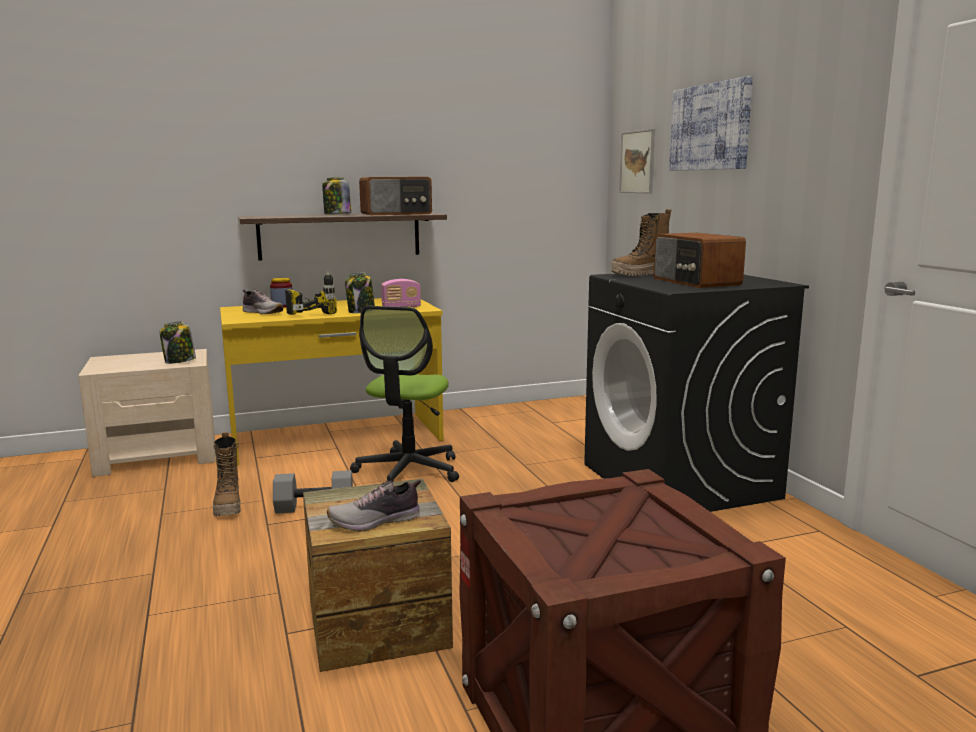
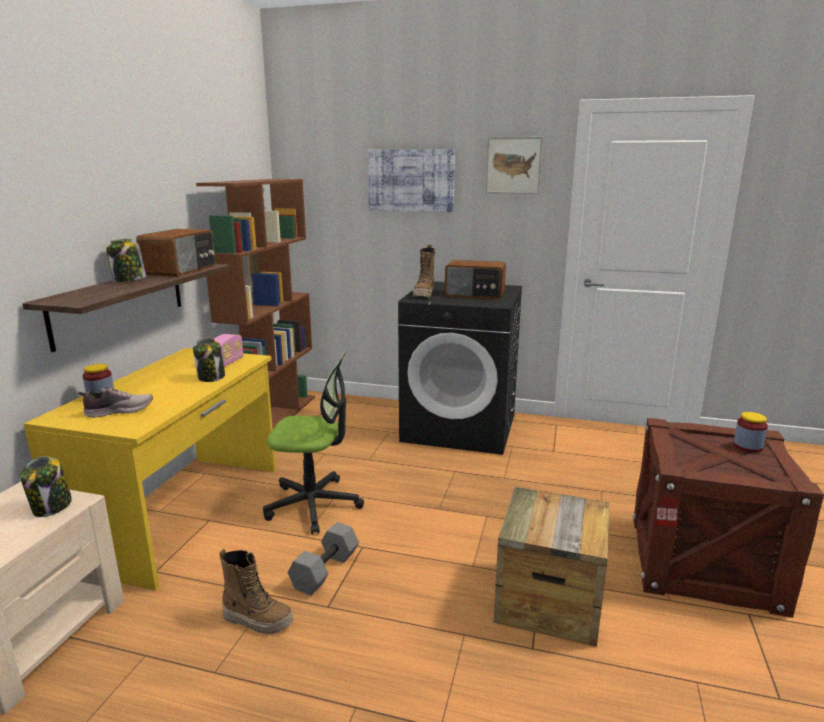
camera: 55 degrees left, 5 degrees up
(308, 313) = (169, 395): power drill -> none
(376, 521) = (582, 524): shoe -> none
(408, 471) = (313, 505): office chair -> office chair turned 45 degrees counterclockwise
(532, 408) = (273, 417): none -> brown bookcase
(637, 162) = (320, 201): picture -> picture (513, 165)
(669, 543) = (747, 446): none -> jar

